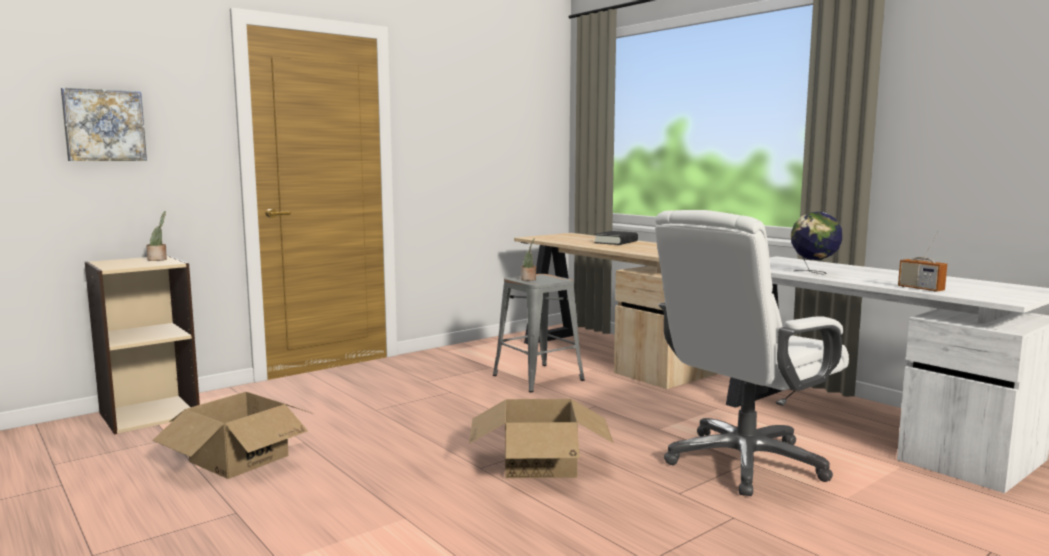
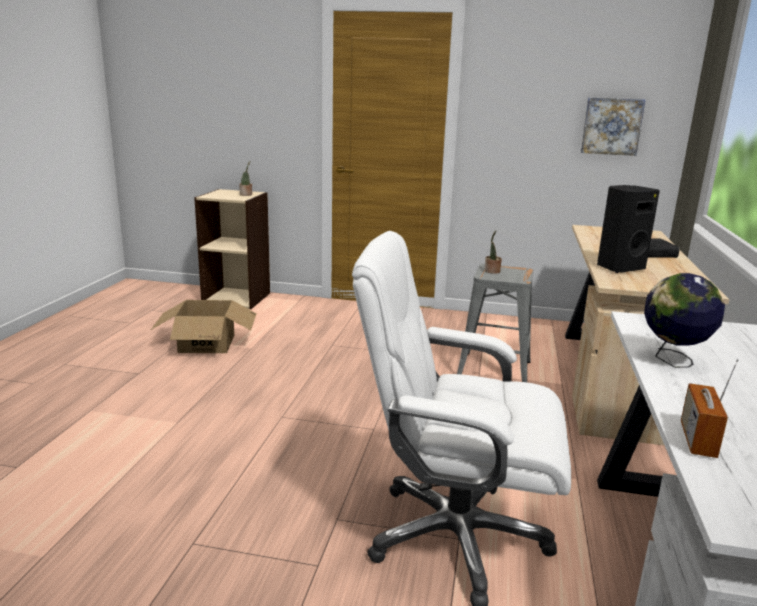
camera: 50 degrees right, 10 degrees up
(104, 125) = (233, 96): picture -> picture (611, 126)
(539, 463) = (318, 435): cardboard box -> none
(636, 250) = (619, 267): none -> black speaker

